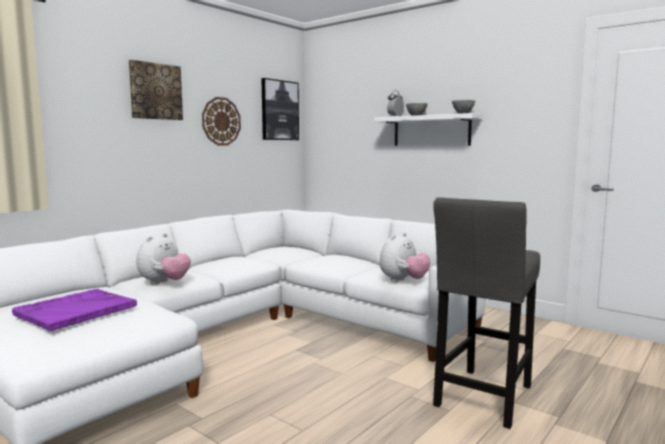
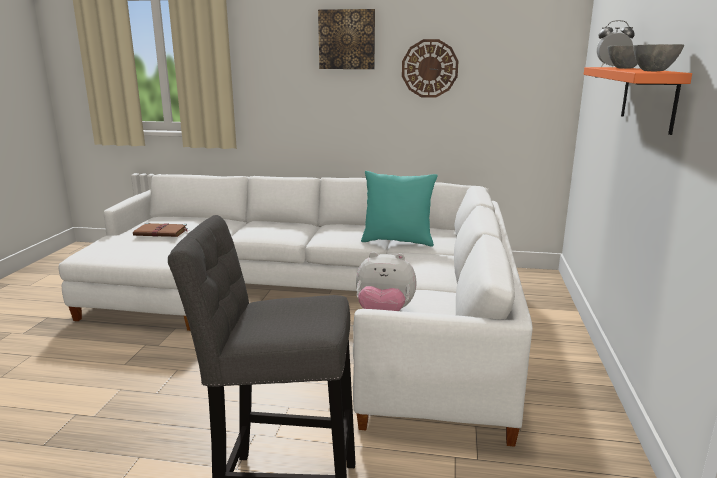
camera: 60 degrees right, 10 degrees up
(75, 311) = (162, 232): purple tray -> brown book
(164, 283) = (257, 232): plush toy -> none
(275, 258) = (397, 241): none -> turquoise pillow
(279, 110) = (531, 49): picture -> none
(431, 131) = (648, 97): white shelf -> orange shelf

